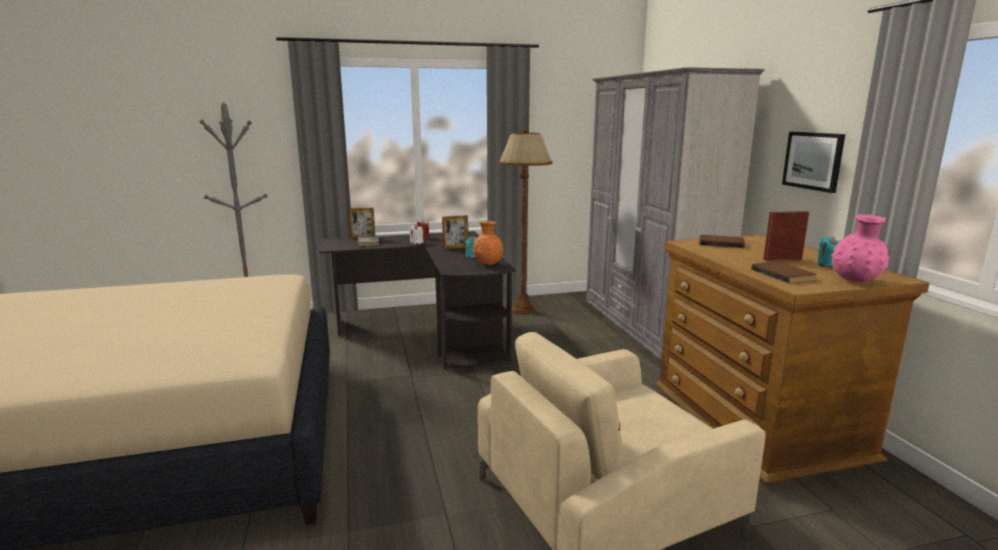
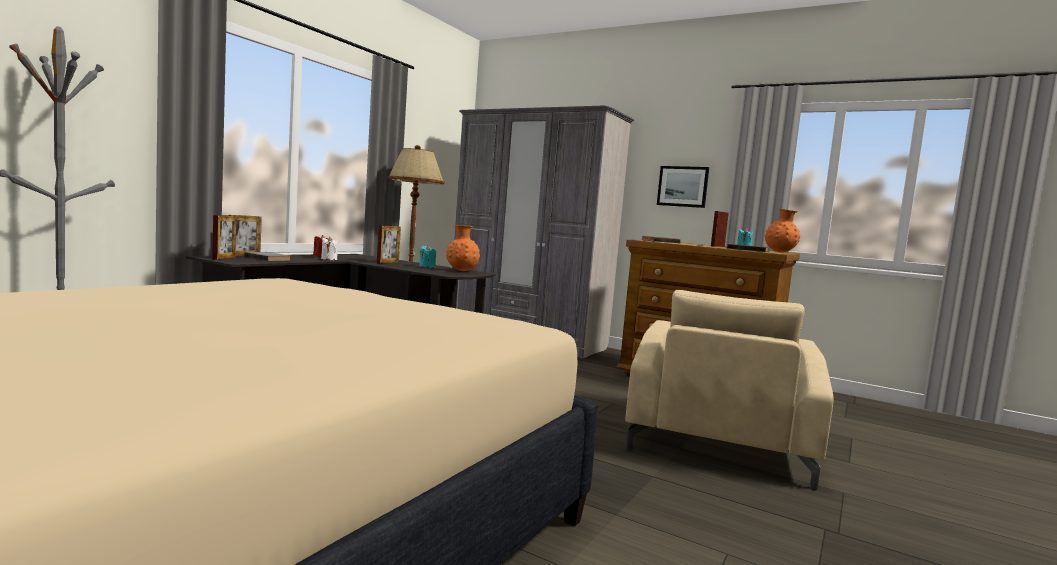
camera: 45 degrees left, 10 degrees down
(337, 242) = (224, 258): none -> picture frame
(855, 281) = (780, 252): pink vase -> orange vase

